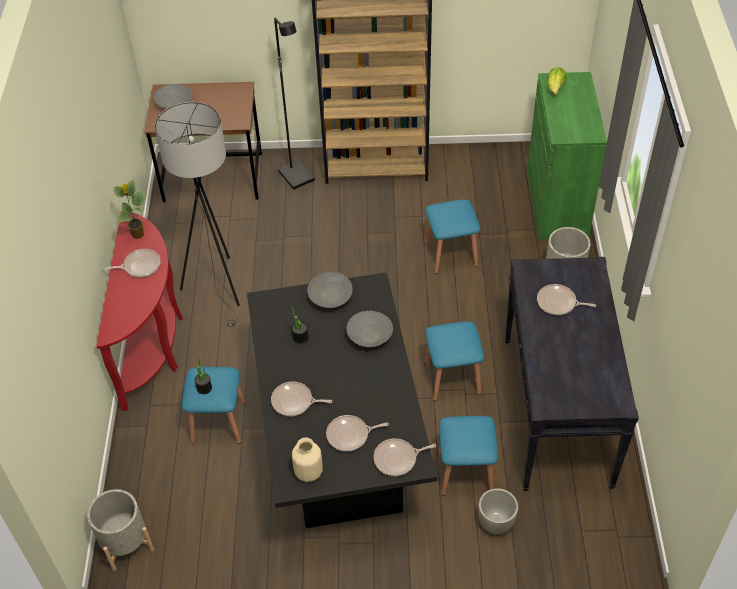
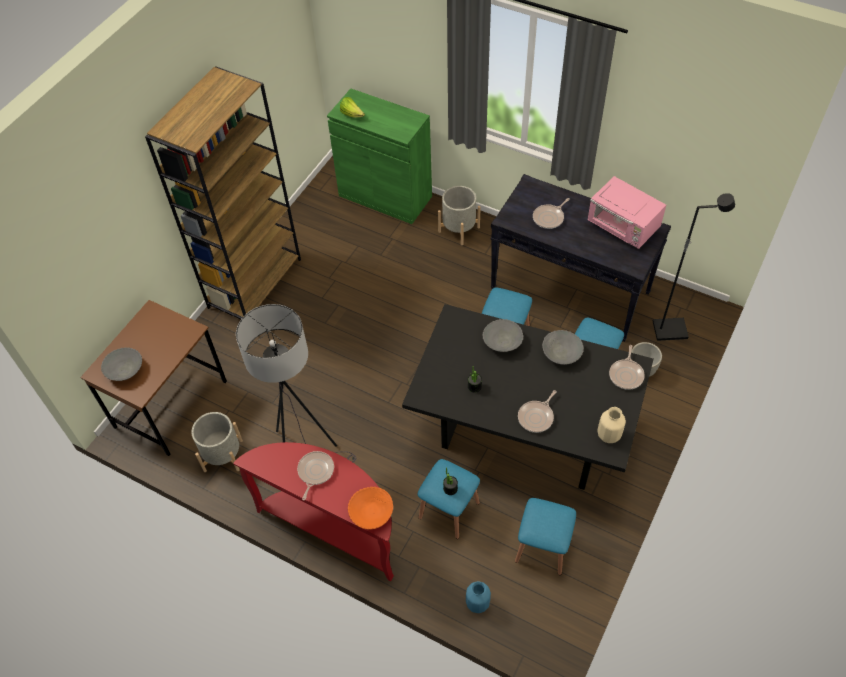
camera: 60 degrees left, 5 degrees up
(118, 322) = (371, 513): none -> orange bowl
(125, 543) = (529, 628): grey planter -> grey planter (223, 455)
(131, 489) = (478, 603): none -> blue vase
(138, 235) = (275, 460): potted plant -> none
(297, 176) = (222, 342): black floor lamp -> black floor lamp (670, 329)
(330, 298) = (447, 350): grey bowl -> grey bowl (561, 353)
(350, 435) = (589, 394): frying pan -> none
(451, 254) = (387, 281): blue stool -> blue stool (543, 547)
(597, 373) = (623, 228): none -> pink microwave

